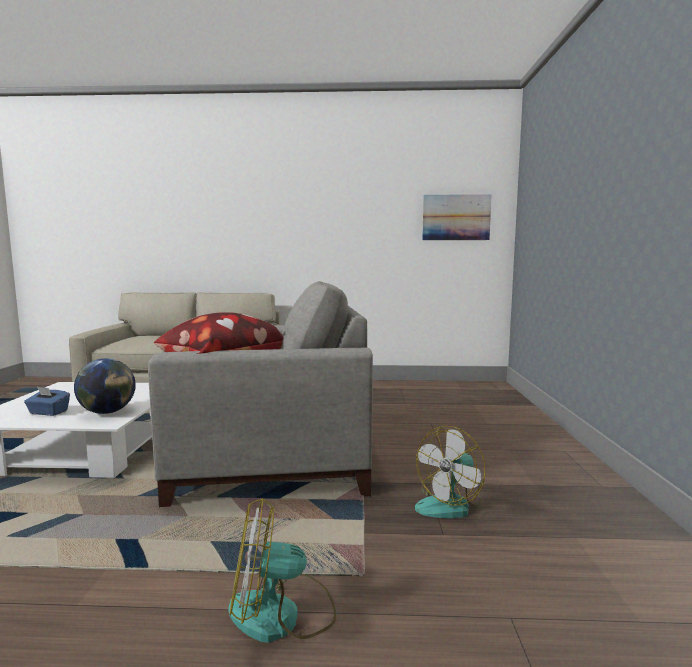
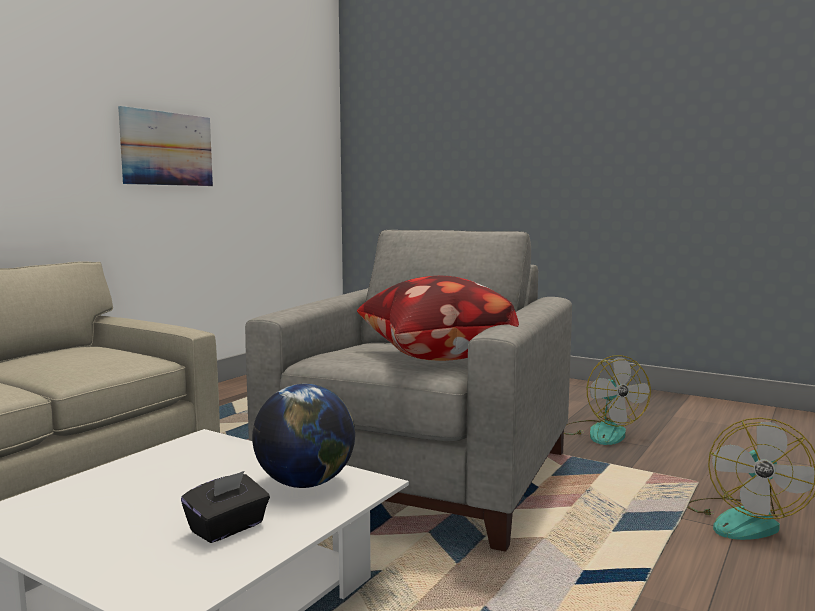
camera: 60 degrees left, 0 degrees up
(48, 412) = (228, 528): blue tissue box -> black tissue box
(456, 217) = (294, 144): picture -> picture (167, 149)

